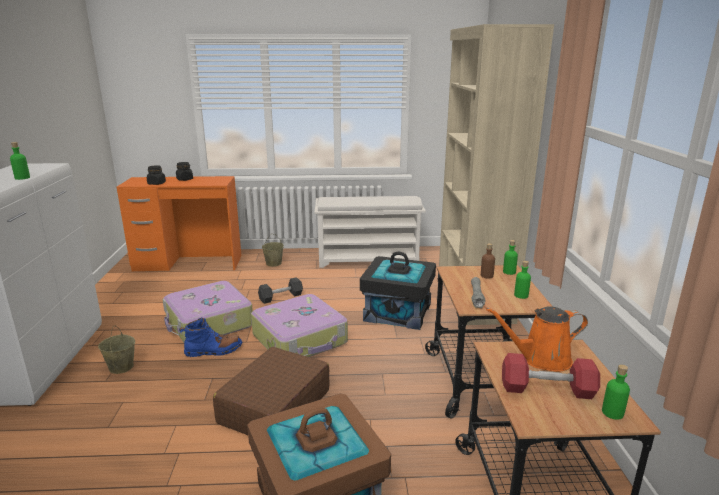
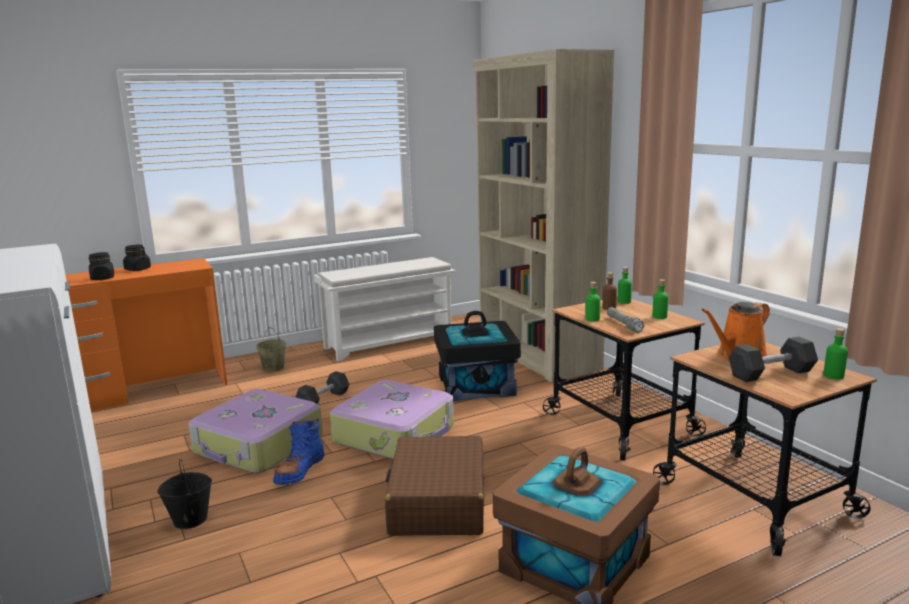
camera: 25 degrees left, 5 degrees down
(22, 178) = (37, 261): green bottle -> green bottle (592, 319)
(121, 367) = (189, 519): beige bucket -> black bucket
(213, 351) = (299, 471): blue boot -> blue boot turned 150 degrees clockwise
(547, 389) = (771, 373): red dumbbell -> black dumbbell

